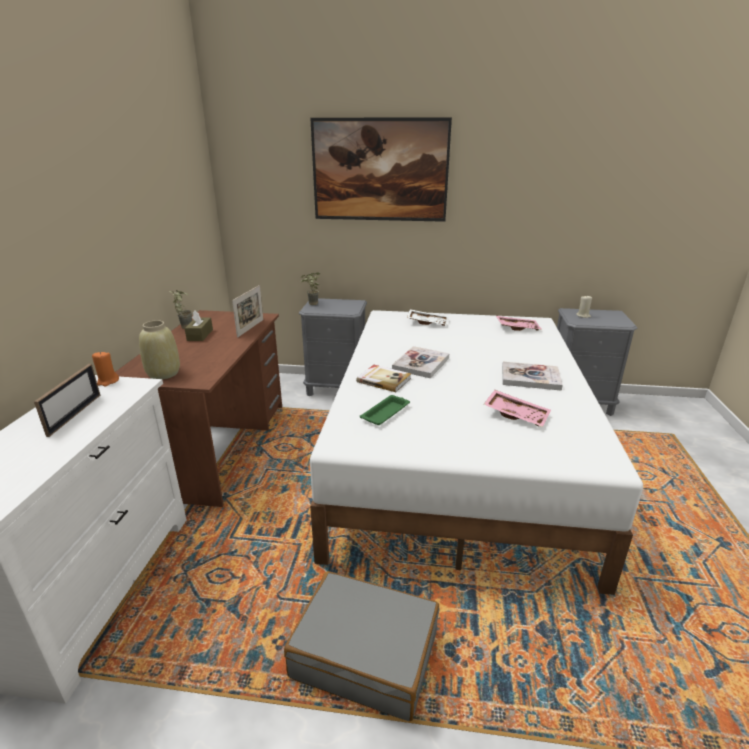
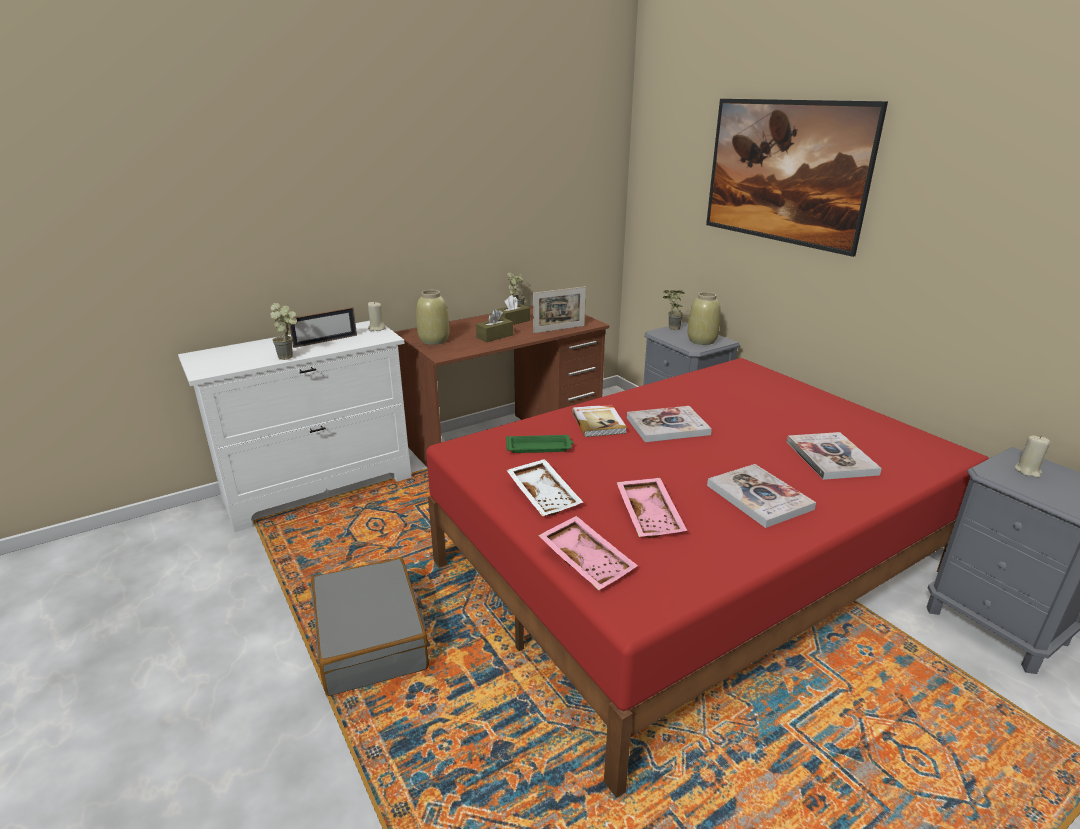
camera: 50 degrees right, 0 degrees up
(70, 446) = (290, 357): none -> potted plant
(108, 381) = (376, 328): orange candle -> beige candle
(211, 350) = (494, 336): none -> brown tissue box
(345, 306) = (701, 341): none -> beige vase
(427, 322) = (776, 392): white tray -> white tray (545, 495)
(456, 456) = (691, 569): white bed -> red bed
(513, 344) = (831, 458): none -> book
(517, 328) = (889, 445): pink tray -> pink tray (588, 560)

